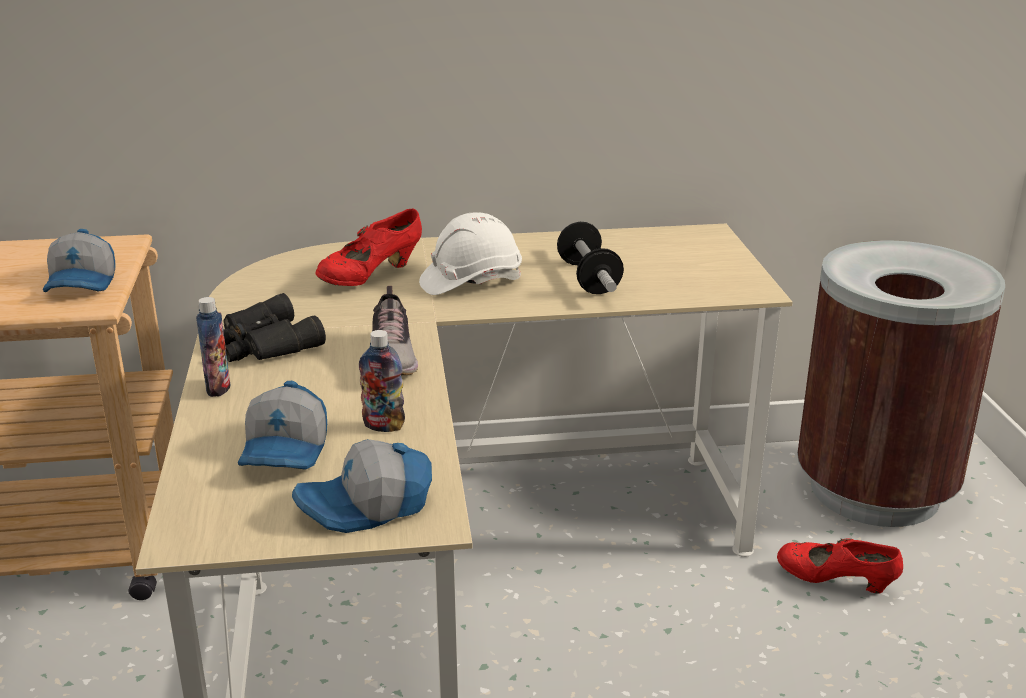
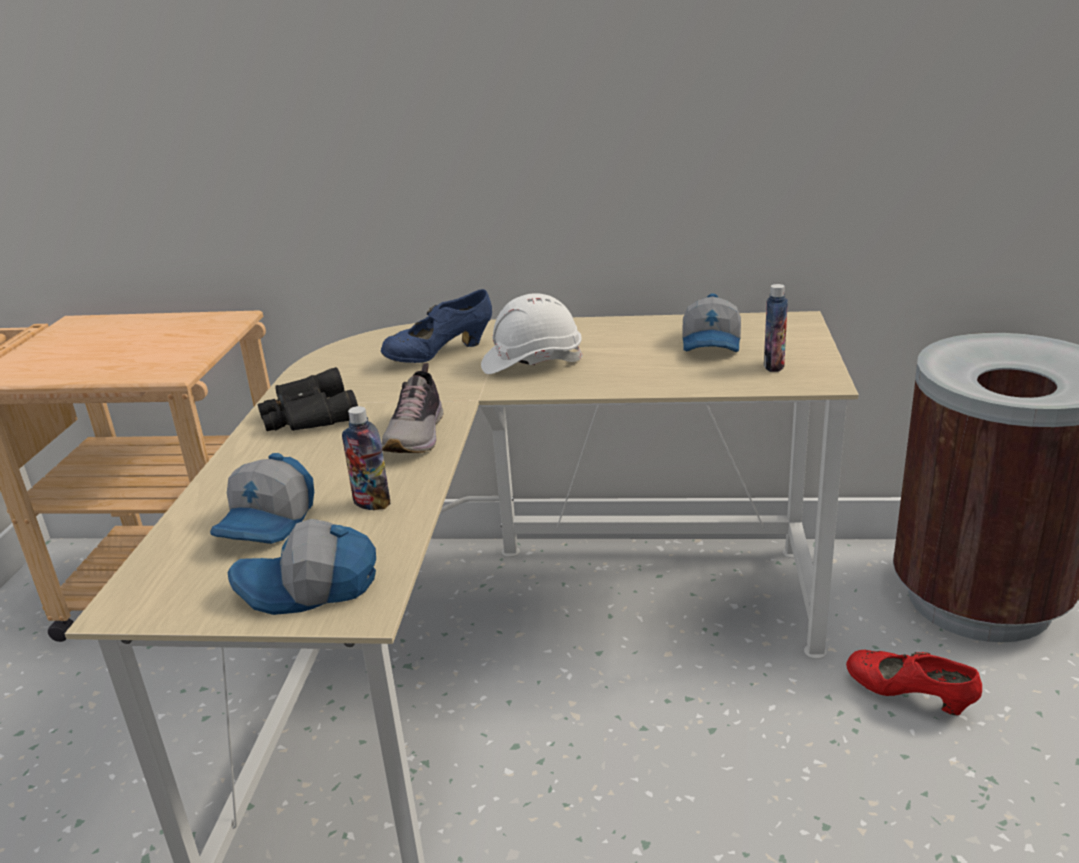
camera: 15 degrees right, 0 degrees up
(83, 283) = (177, 352): cap -> cap (712, 344)
(218, 388) = (243, 456): bottle -> bottle (773, 366)
(371, 277) = (440, 355): red shoe -> blue shoe
(588, 278) = (649, 363): dumbbell -> none

